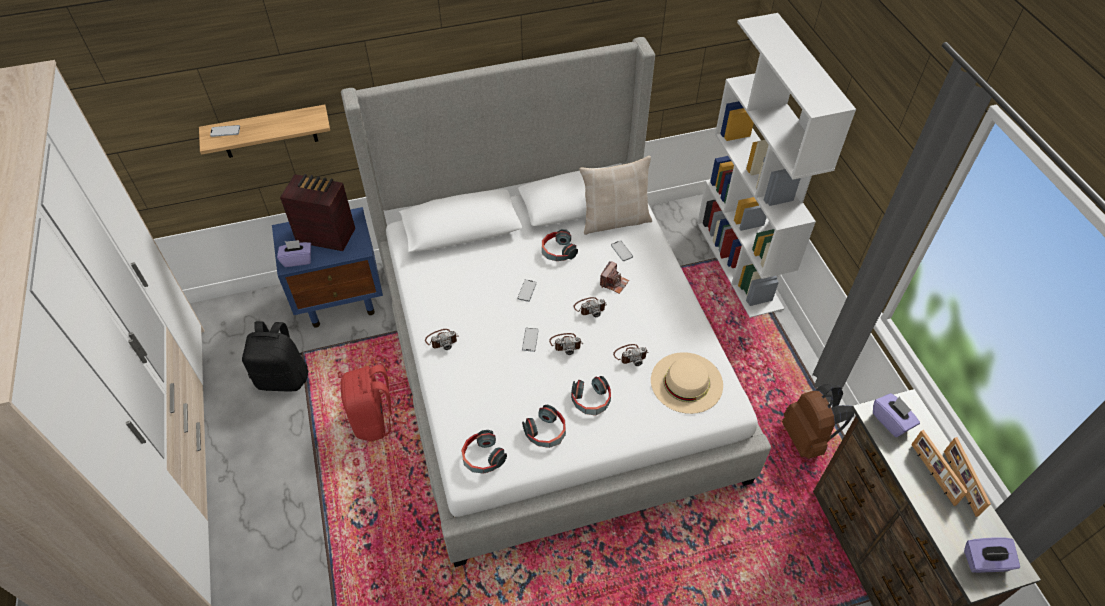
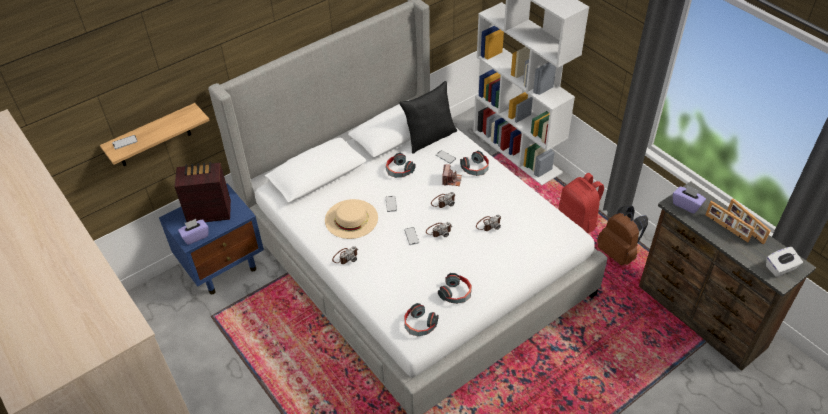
camera: 20 degrees left, 5 degrees down
(283, 377) = (206, 339): black backpack -> none
(375, 420) = (298, 345): red backpack -> red backpack (578, 222)
(591, 400) = (476, 262): headphones -> headphones (475, 168)
(615, 220) = (429, 137): beige pillow -> black pillow
(686, 382) = (536, 230): beige hat -> beige hat (351, 218)
(985, 562) = (780, 268): purple tissue box -> white tissue box

